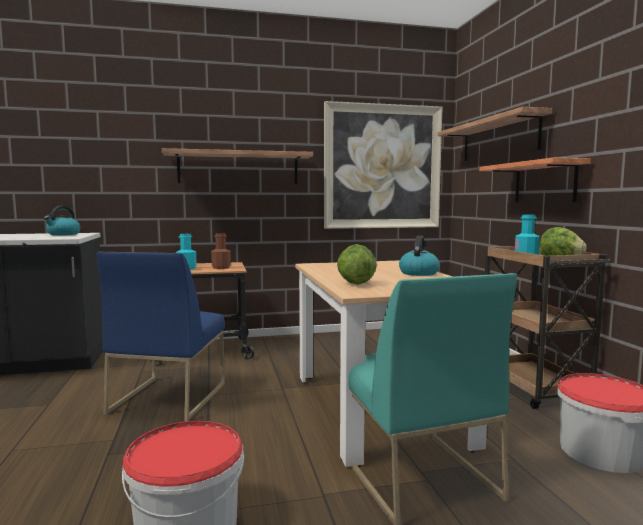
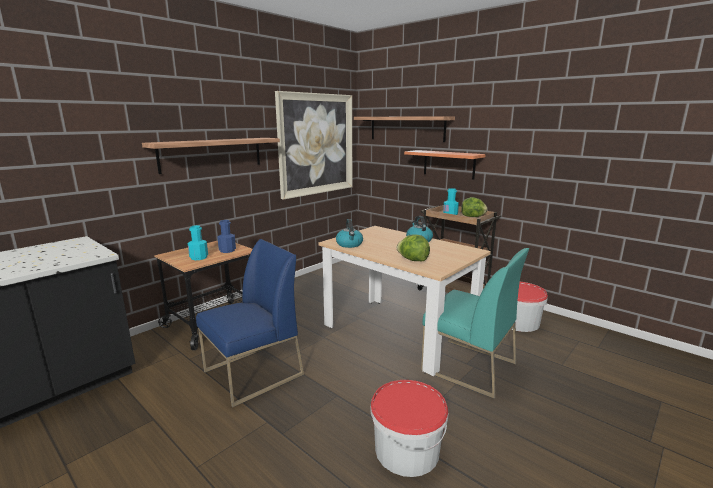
camera: 35 degrees left, 10 degrees up
(63, 234) = (61, 247): kettle -> kettle (349, 244)
(168, 398) = (253, 373): blue chair -> blue chair turned 105 degrees counterclockwise
(221, 268) = (227, 250): brown bottle -> blue bottle

